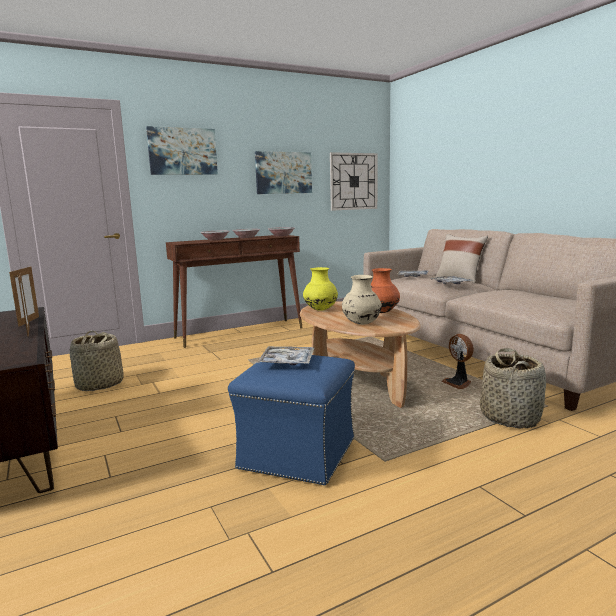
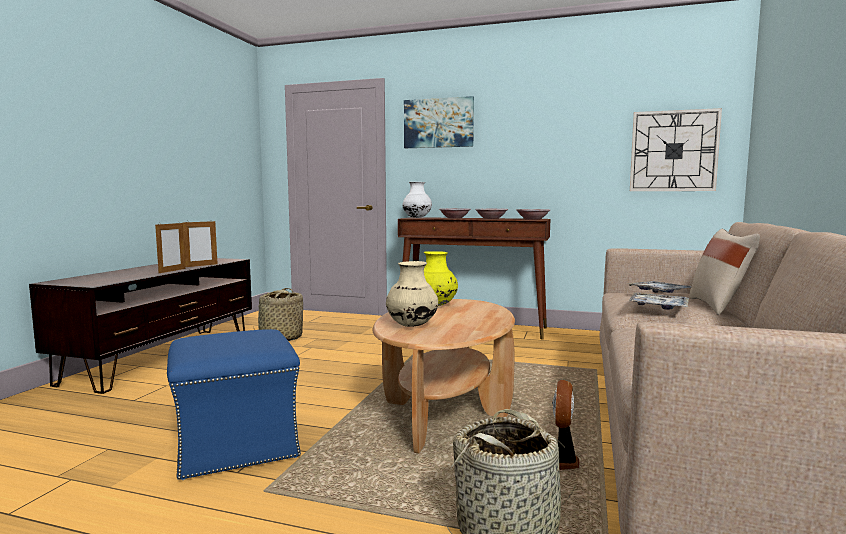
camera: 45 degrees right, 5 degrees down
(185, 242) = (417, 218): none -> white vase
(283, 173) = (559, 142): picture -> none
(287, 362) = (237, 337): tray -> none
(381, 312) = (477, 321): orange vase -> none

